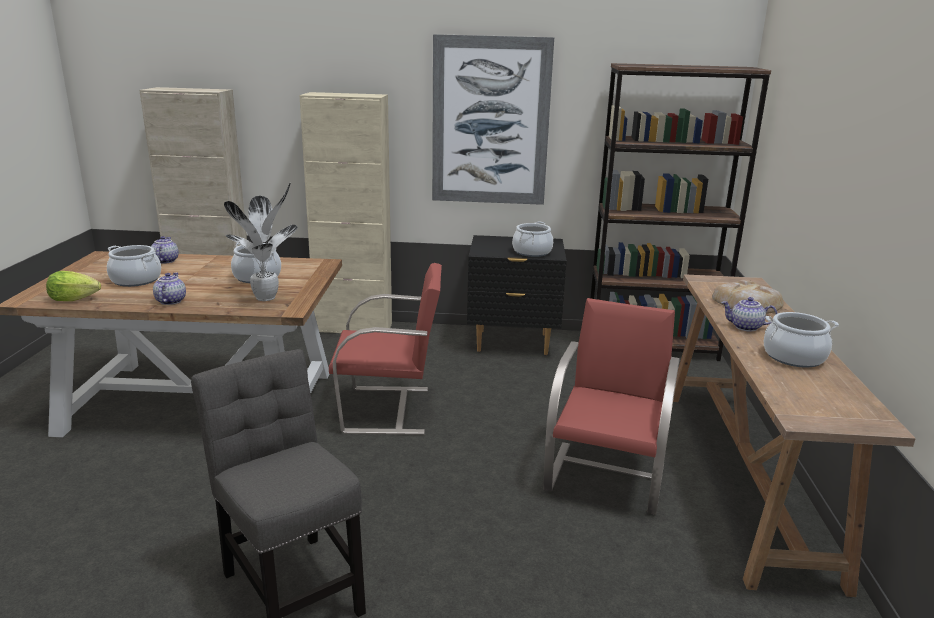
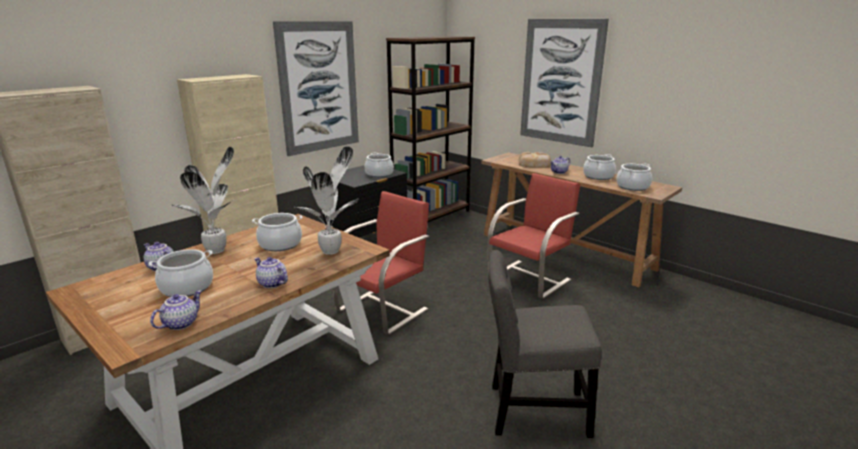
camera: 50 degrees left, 0 degrees up
(73, 299) = (180, 323): lettuce -> teapot
(218, 264) = (218, 250): none -> potted plant
(606, 476) = (530, 278): red chair -> red chair turned 75 degrees clockwise
(802, 393) = (632, 187): none -> cooking pot
(832, 166) = (560, 82): none -> picture

